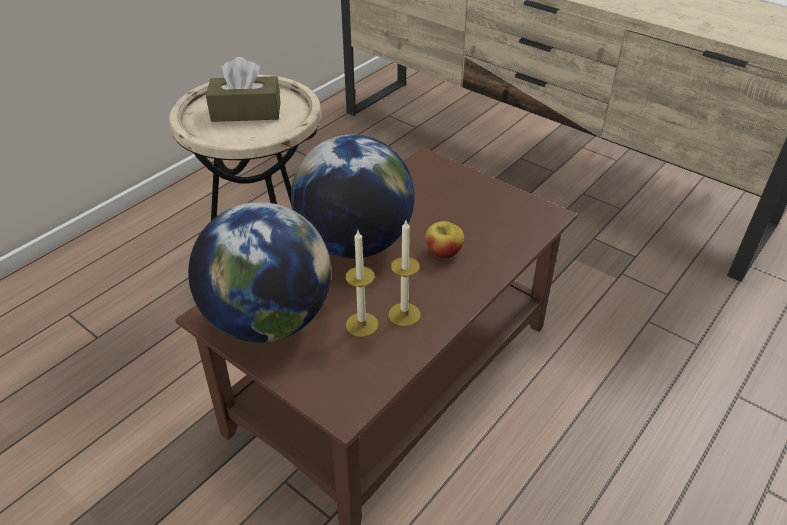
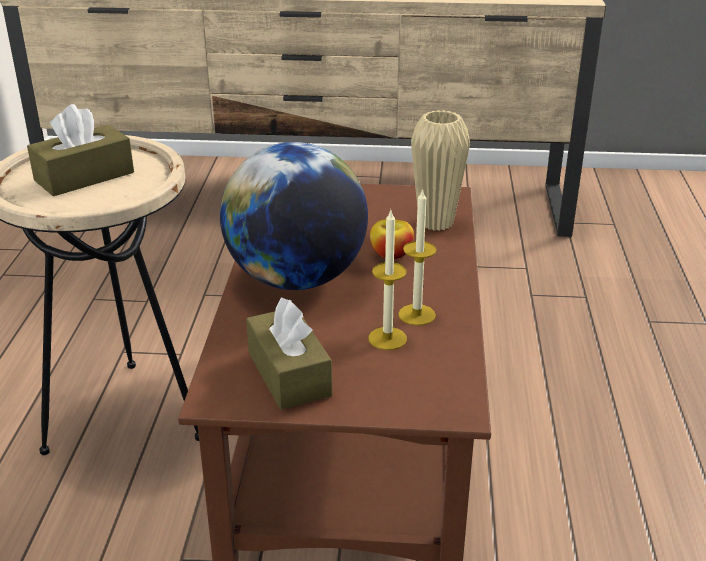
camera: 35 degrees left, 10 degrees down
(269, 320) = (289, 374): globe -> brown tissue box
(510, 237) = (436, 222): none -> beige vase

